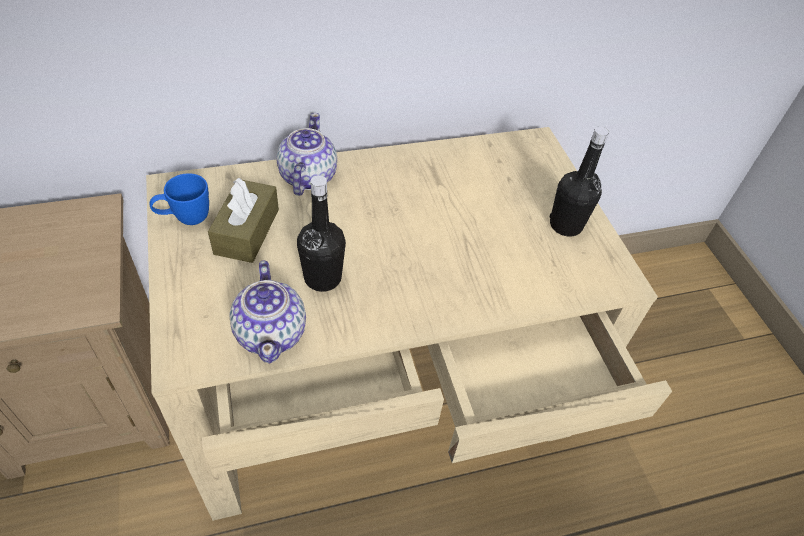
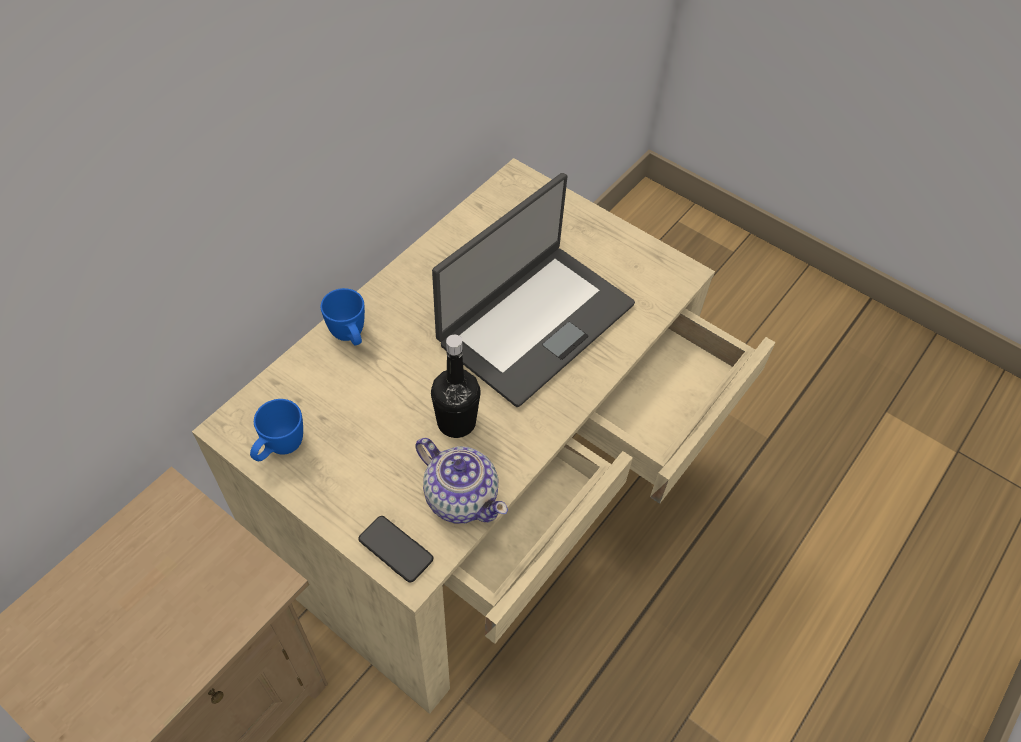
camera: 35 degrees left, 5 degrees up
(186, 337) = (395, 549): none -> phone
(247, 231) = (349, 424): brown tissue box -> none
(307, 177) = (350, 337): teapot -> blue mug
(455, 245) = (534, 322): none -> laptop
(565, 225) = (603, 249): black bottle -> none

